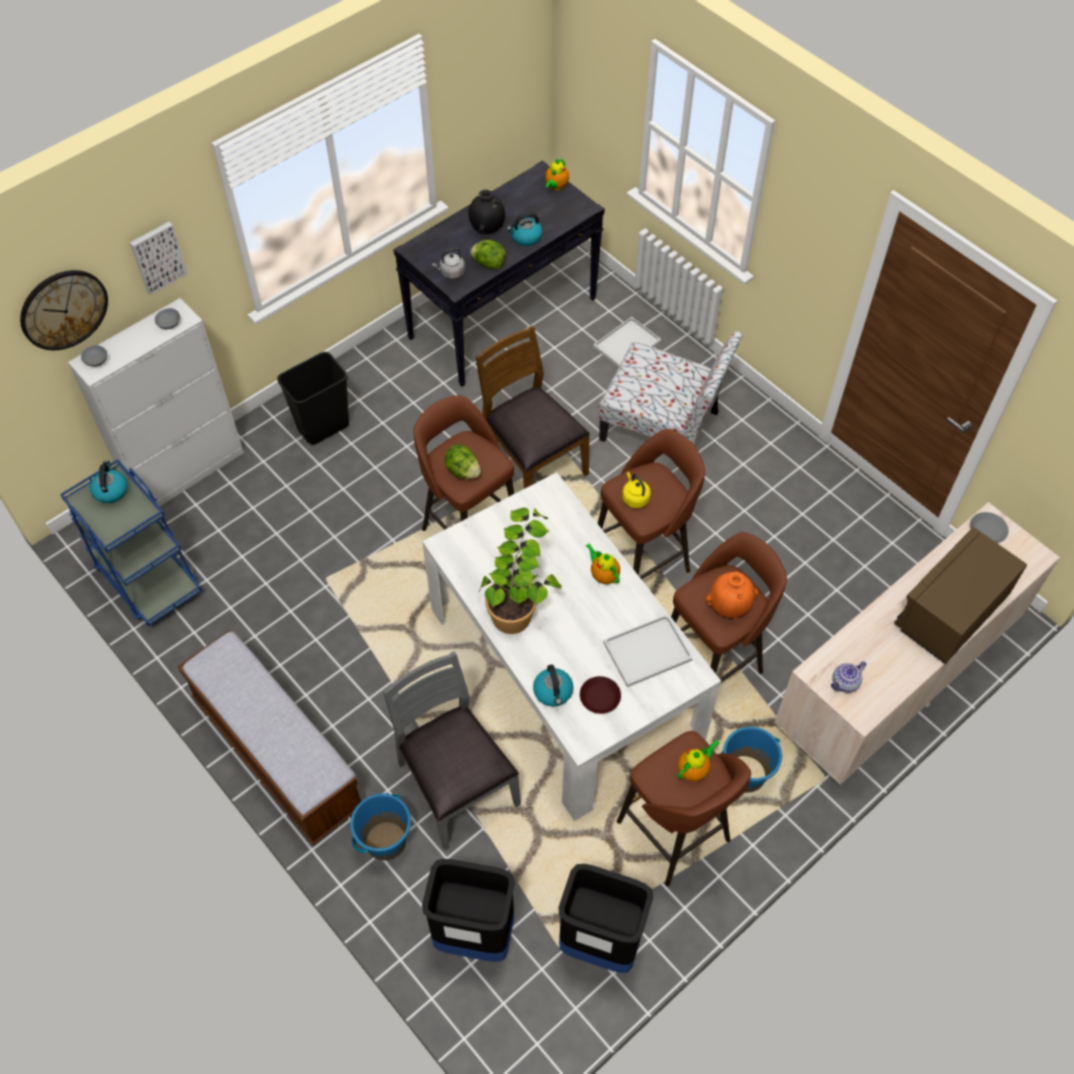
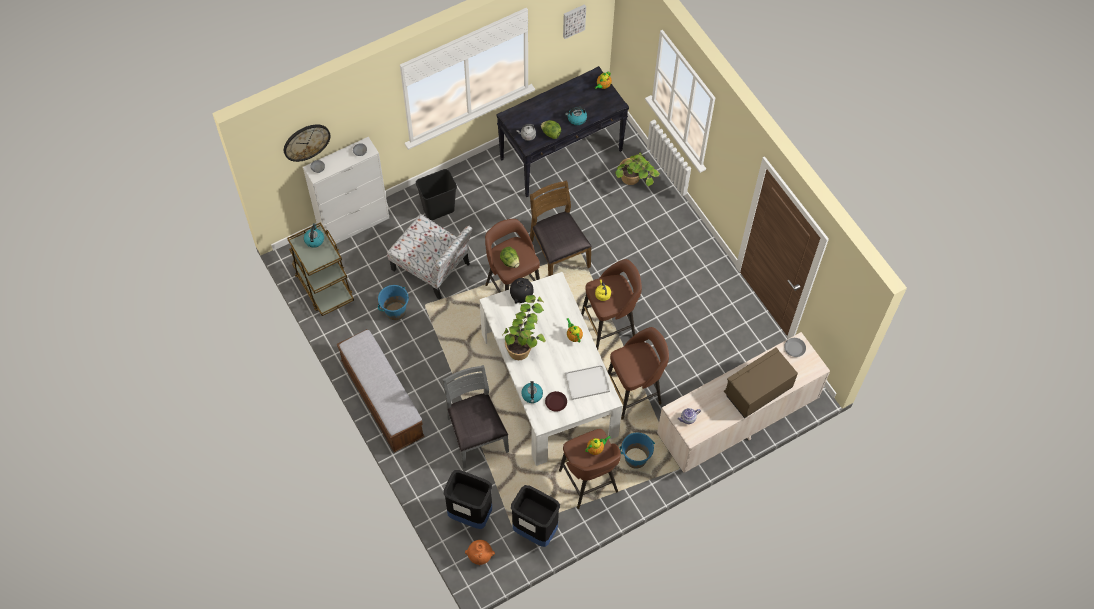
camera: 10 degrees right, 5 degrees up
(147, 577) = (324, 286): blue cart -> brown cart
(157, 256) = (360, 117): picture -> picture (573, 20)
(385, 841) = (432, 457): blue bucket -> blue bucket (395, 311)
(487, 229) = (555, 109): black vase -> black vase (521, 296)
(627, 343) = (634, 185): white tray -> potted plant
(662, 427) = (642, 244): chair -> chair (432, 268)
(729, 607) = (638, 366): orange vase -> orange vase (480, 556)

